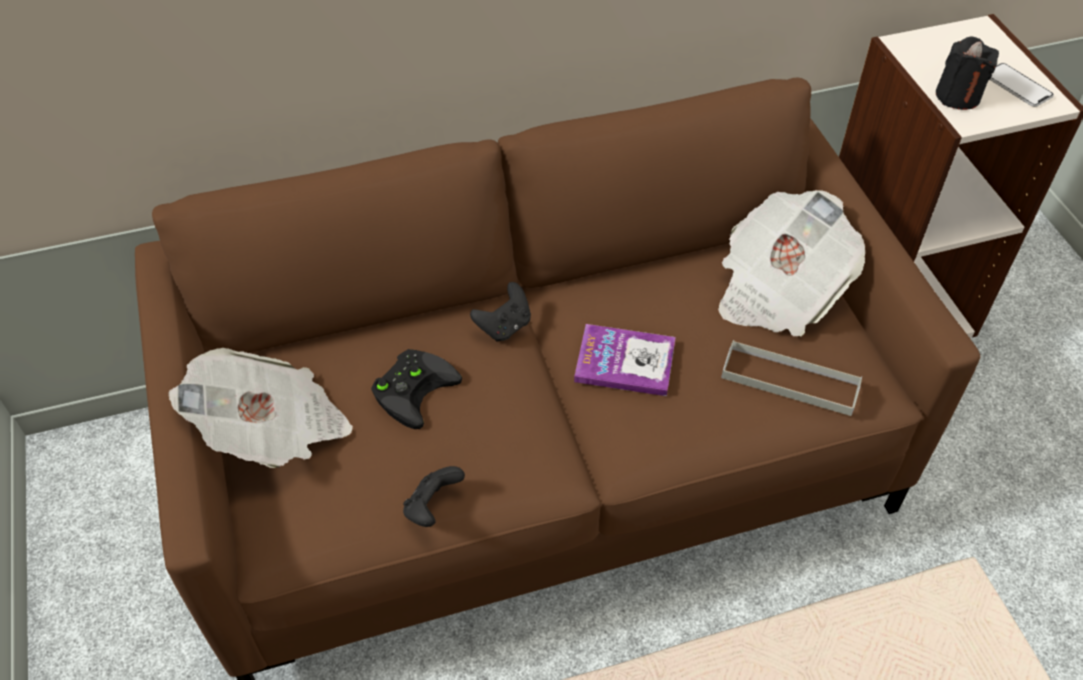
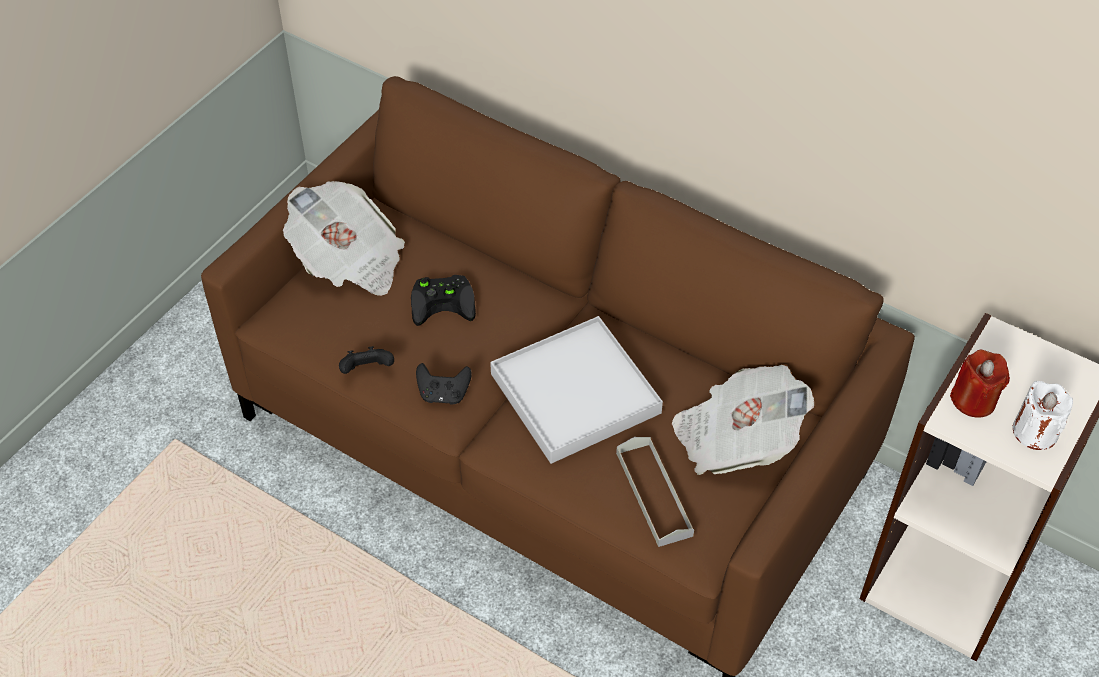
camera: 50 degrees right, 0 degrees up
(504, 326) = (540, 312): black game controller -> black game controller (443, 394)
(625, 362) = (575, 393): book -> white tray
(957, 96) = (973, 400): black candle -> red candle
(1017, 86) = (1035, 431): phone -> white candle

